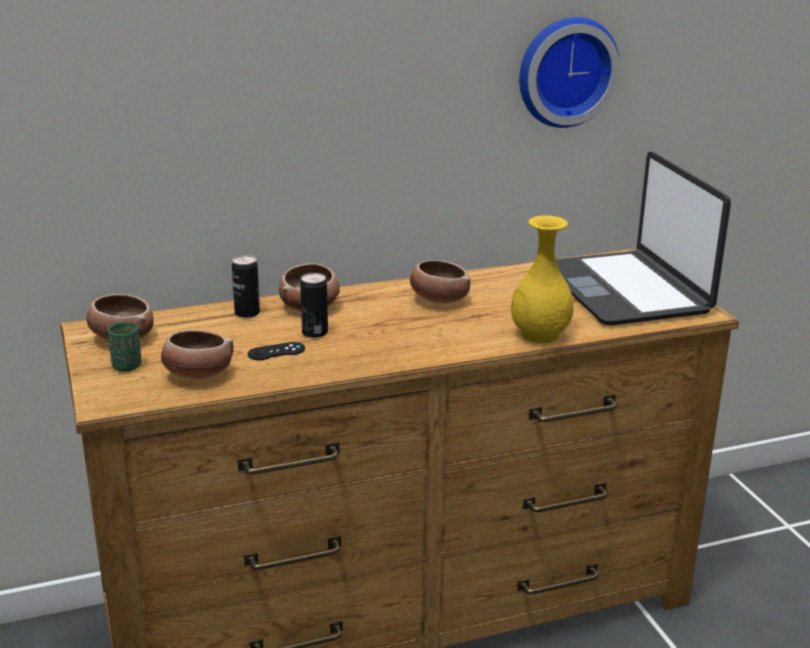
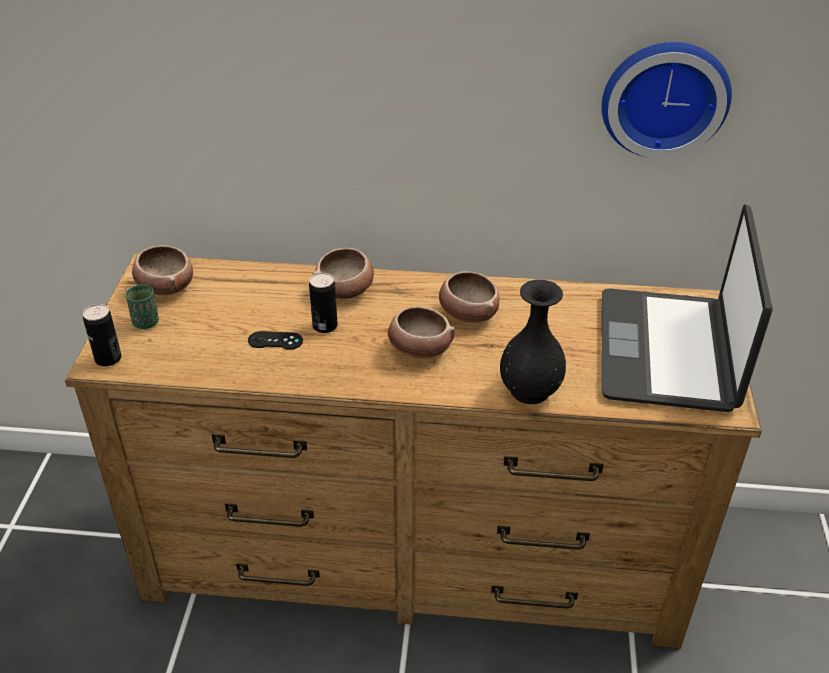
camera: 25 degrees right, 15 degrees up
(197, 375) = (191, 350): bowl -> bowl (418, 349)
(247, 313) = (286, 283): can -> can (108, 358)
(540, 335) = (530, 390): yellow vase -> black vase

